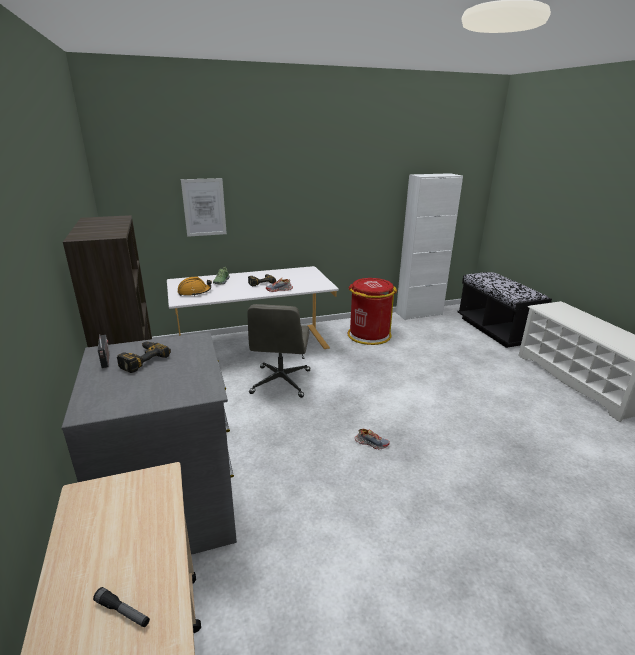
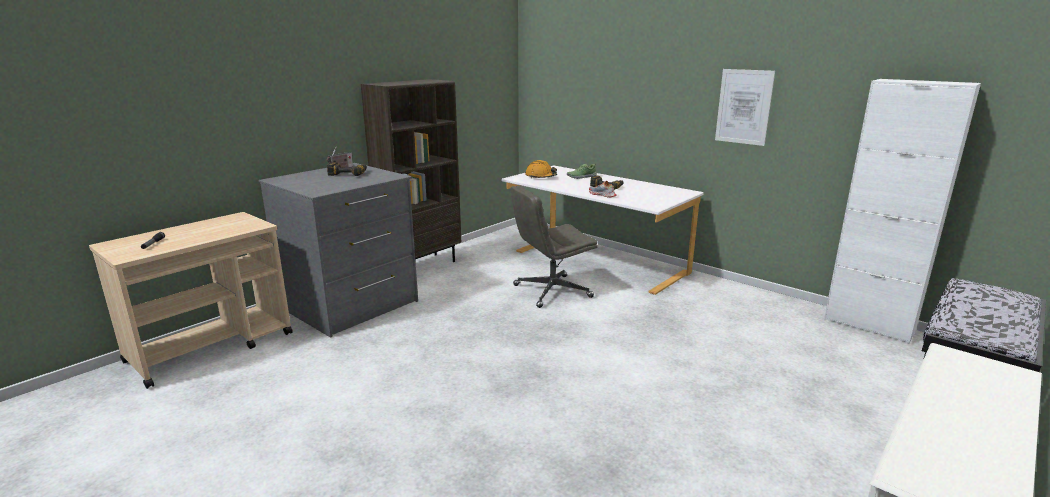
camera: 60 degrees right, 5 degrees down
(204, 207) = (596, 97): picture -> picture (744, 107)
(368, 335) = (729, 307): red trash can -> none
(371, 443) = (504, 362): shoe -> none

